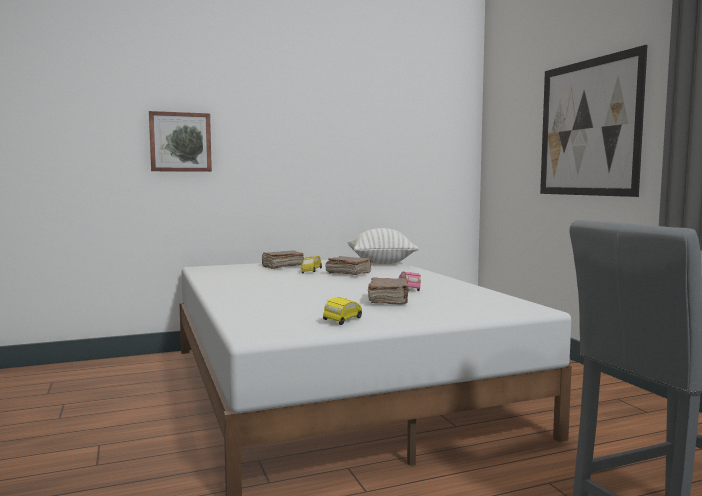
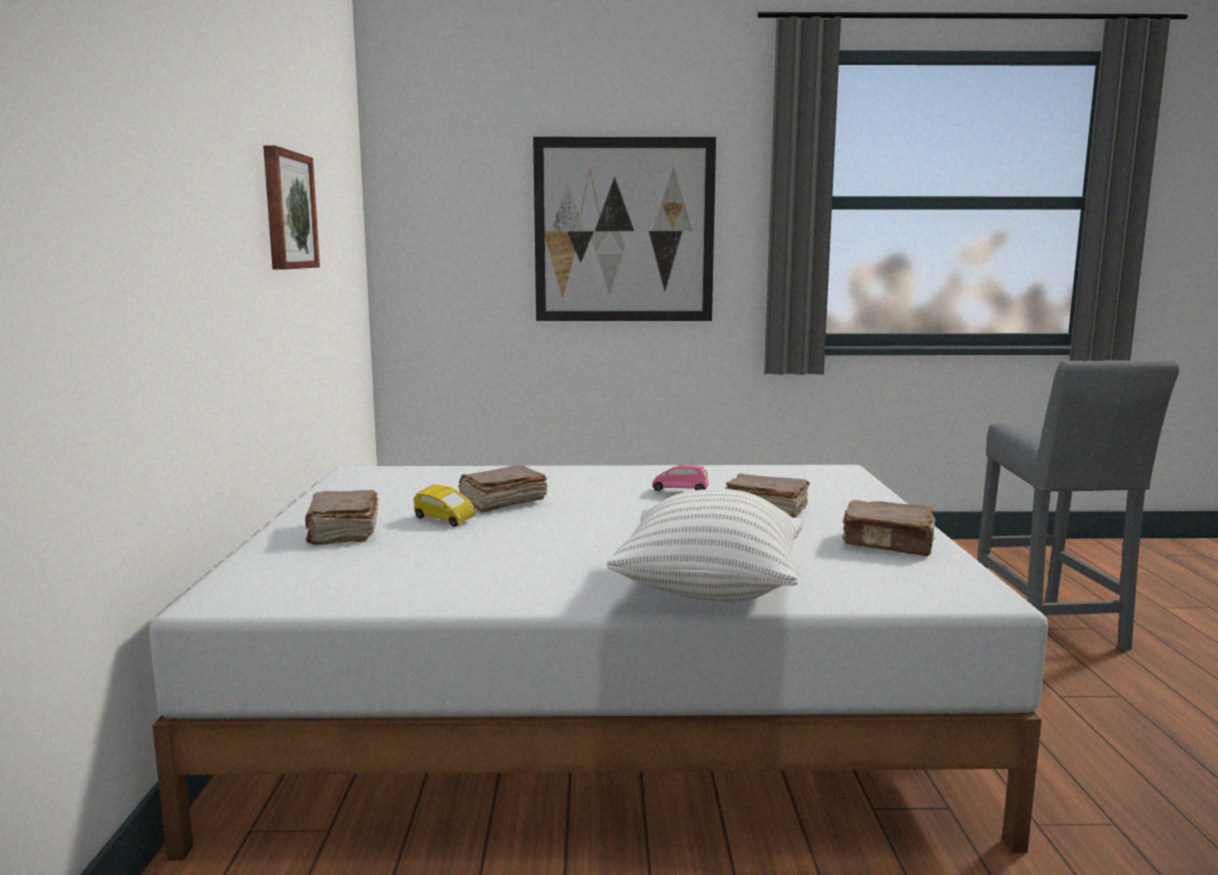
camera: 70 degrees left, 5 degrees up
(180, 142) = (90, 240): picture -> picture (288, 210)
(343, 320) = (889, 544): yellow toy car -> brown book
(381, 262) = (412, 474): white pillow -> white pillow (710, 591)

